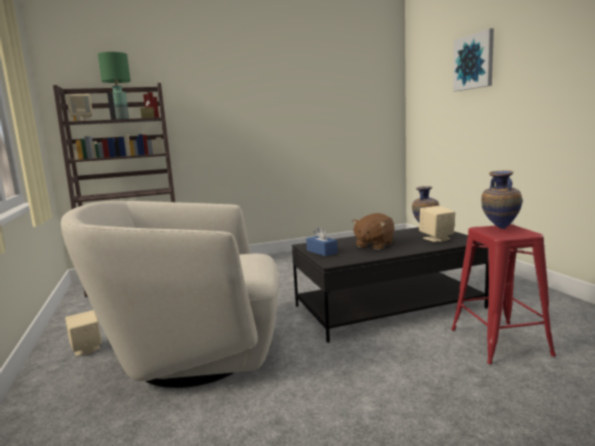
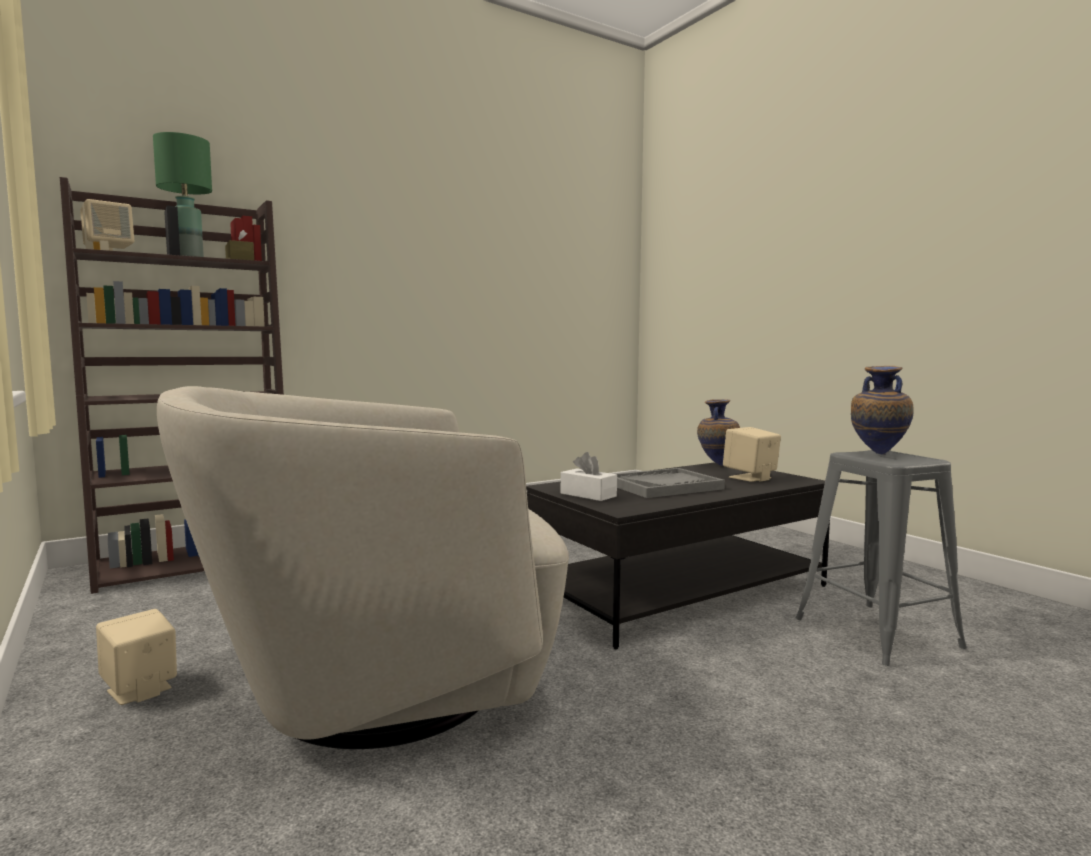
camera: 15 degrees left, 5 degrees down
(322, 251) = (588, 495): blue tissue box -> white tissue box
(373, 245) = (664, 486): brown plush toy -> grey tray
(474, 62) = (762, 226): picture -> none
(499, 342) = (876, 632): red stool -> grey stool

